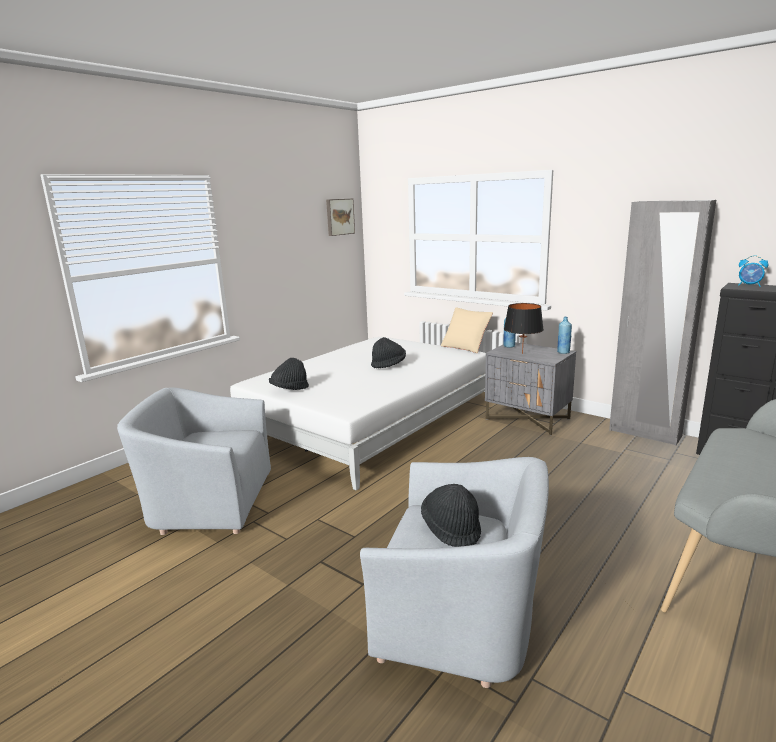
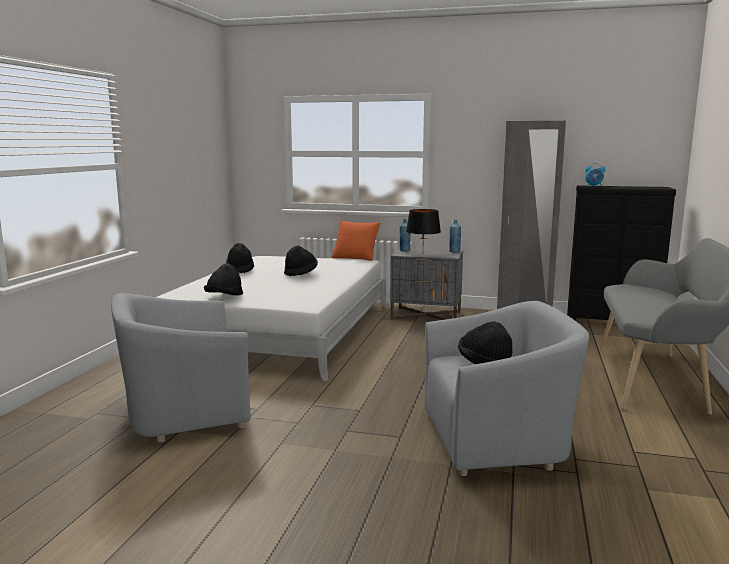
camera: 25 degrees left, 5 degrees down
(339, 217) = (211, 131): picture -> none
(340, 355) = (240, 270): none -> black hat
(466, 347) = (356, 257): beige pillow -> orange pillow

